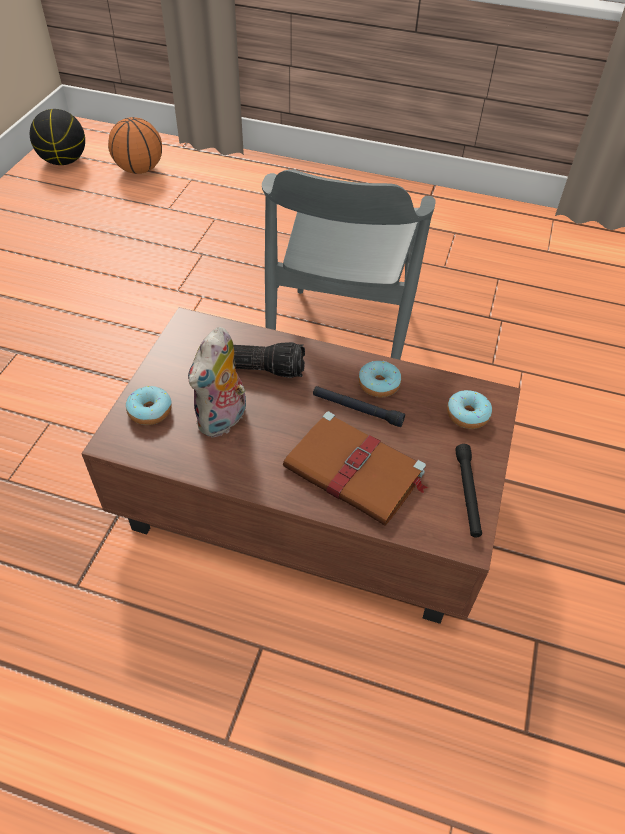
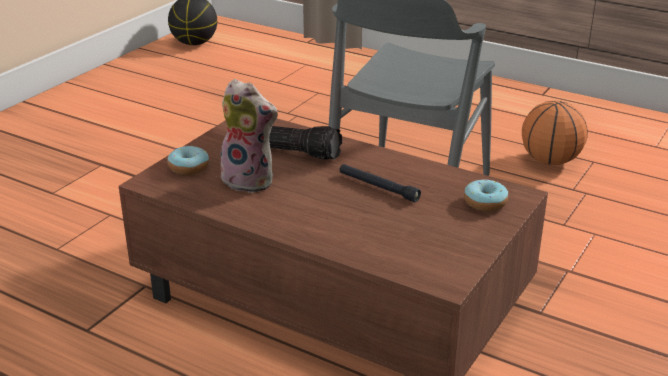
camera: 15 degrees right, 20 degrees down
(139, 169) = (260, 54): basketball -> basketball (550, 161)
(223, 420) = (251, 180): plush toy -> plush toy turned 105 degrees counterclockwise
(356, 471) = (359, 225): brown book -> none
(378, 384) = (406, 174): donut -> none
(467, 494) = (461, 253): black flashlight -> none

